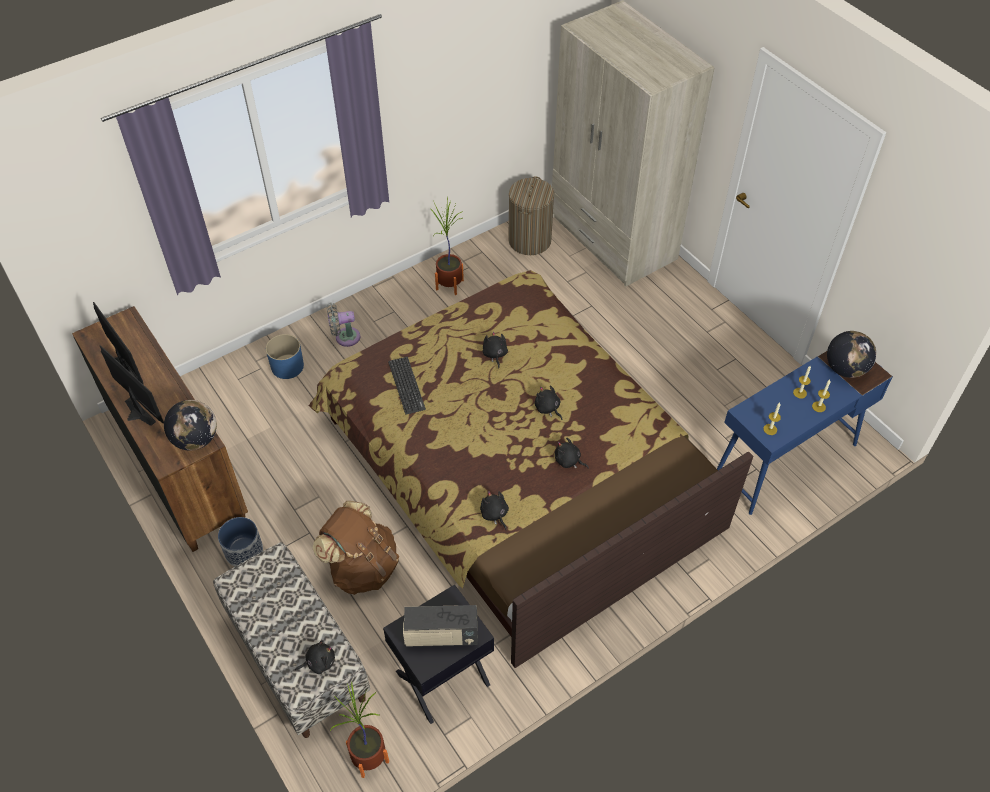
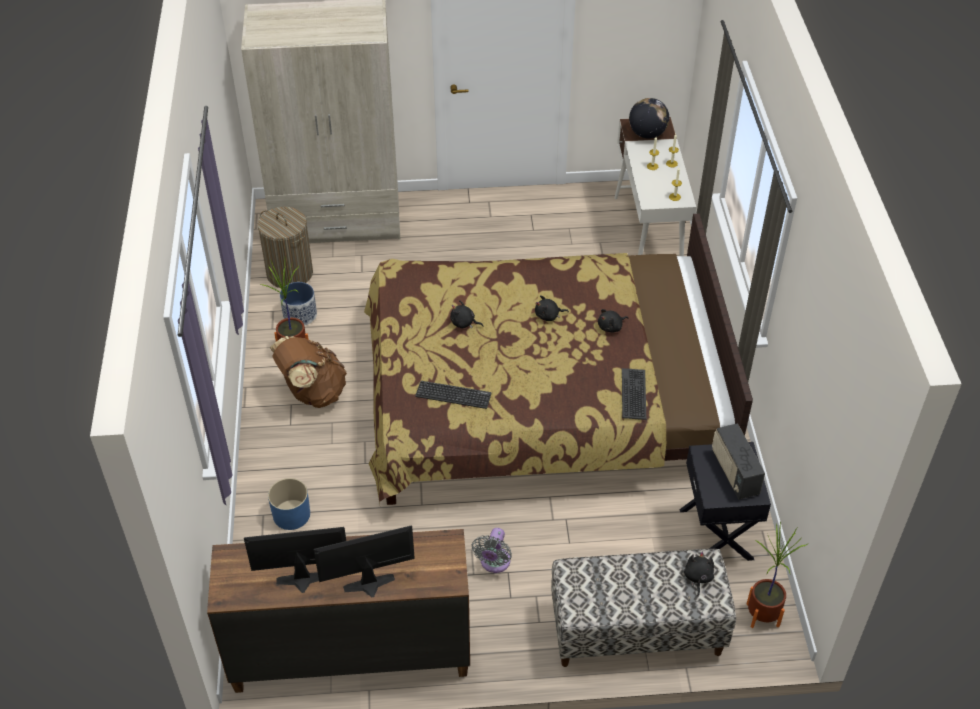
camera: 60 degrees left, 5 degrees down
(196, 439) = (440, 548): globe -> none
(243, 551) = (494, 632): planter -> planter (300, 315)
(345, 337) = (292, 455): grey fan -> grey fan (494, 563)
(362, 567) = (572, 546): brown backpack -> brown backpack (312, 392)
(441, 636) = (734, 473): radio -> radio turned 135 degrees clockwise
(494, 514) = (634, 394): black plush toy -> keyboard
(785, 461) = (647, 238): blue desk -> white desk

